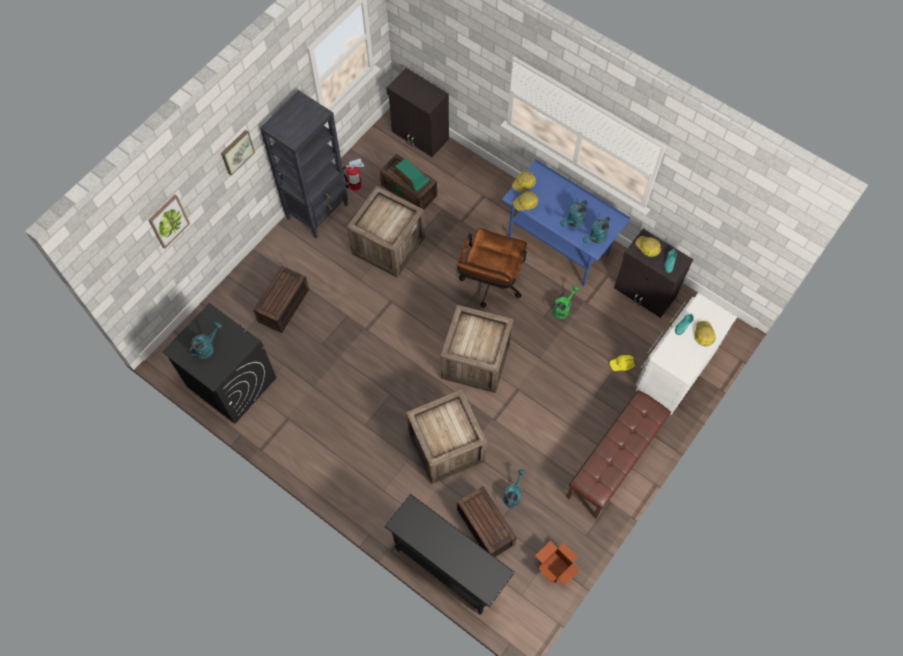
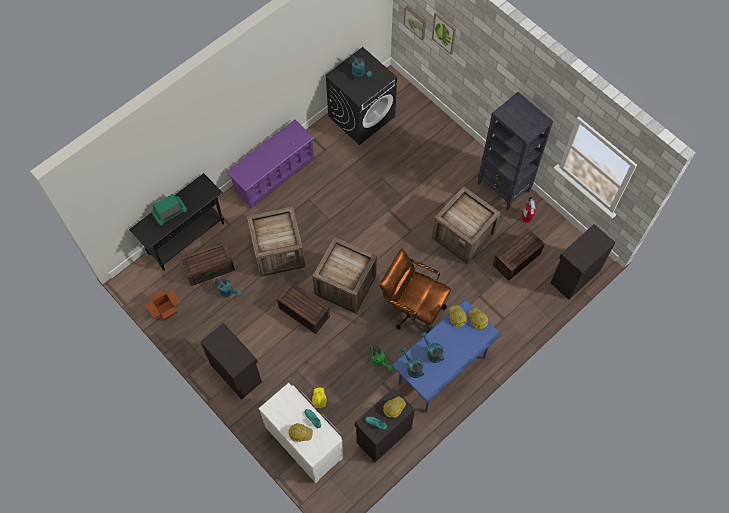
camera: 100 degrees right, 0 degrees up
(236, 151) = (500, 77): picture -> picture (415, 22)
(284, 306) = (419, 155): brown storage box -> brown storage box (303, 312)
(334, 475) = (274, 174): none -> purple shoe rack
(410, 178) = (517, 251): radio -> radio (169, 212)
(614, 461) = (236, 372): brown bench -> black cabinet

